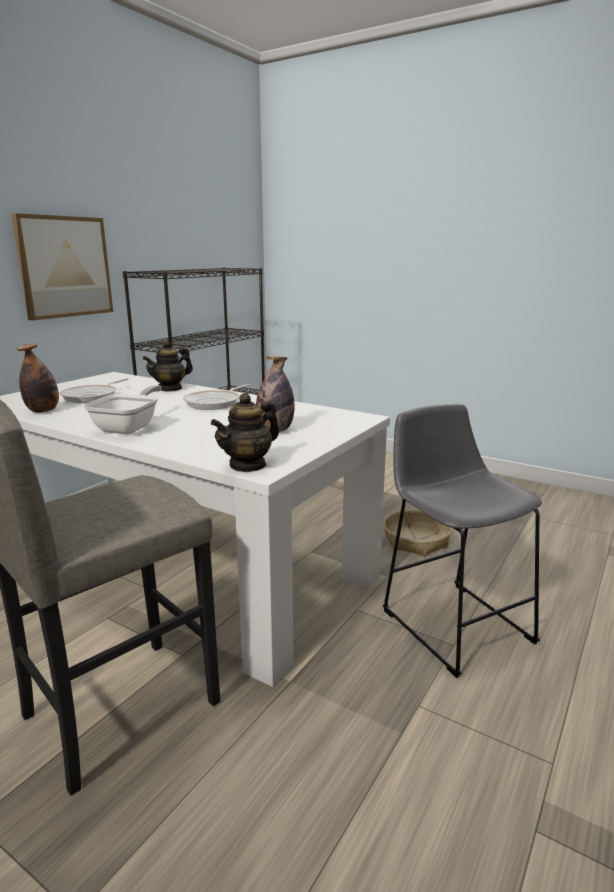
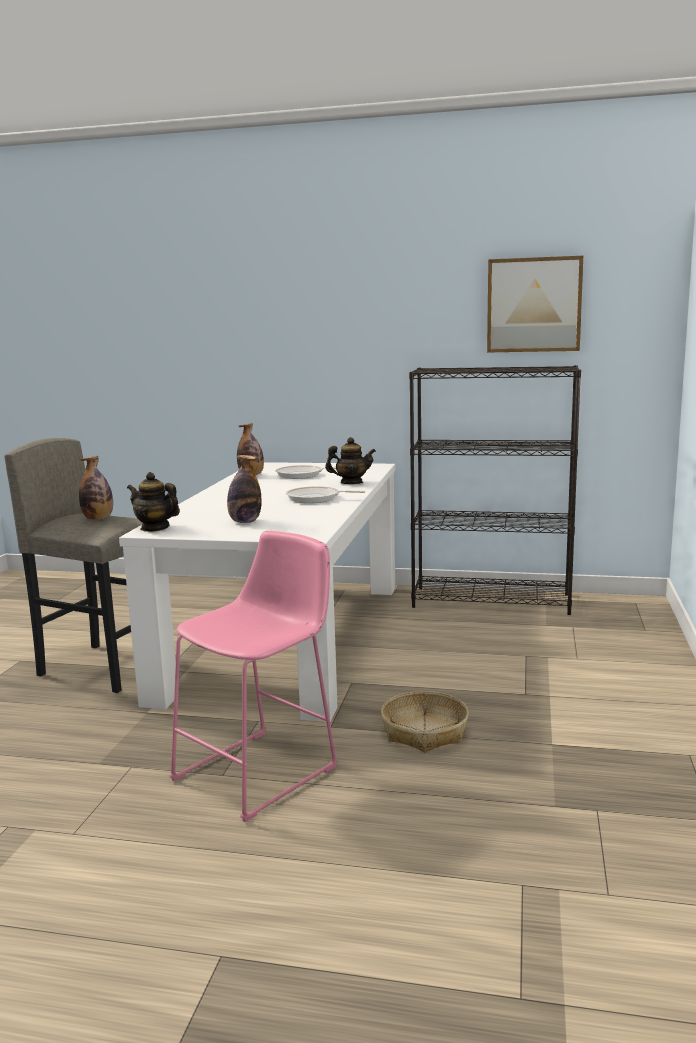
camera: 70 degrees right, 5 degrees down
(64, 267) = (361, 362): picture -> picture (534, 305)
(108, 498) = (98, 519): none -> bottle
(130, 427) = (225, 495): frying pan -> none
(170, 388) = (351, 483): teapot -> teapot turned 150 degrees clockwise
(452, 621) = (262, 770): grey stool -> pink stool

